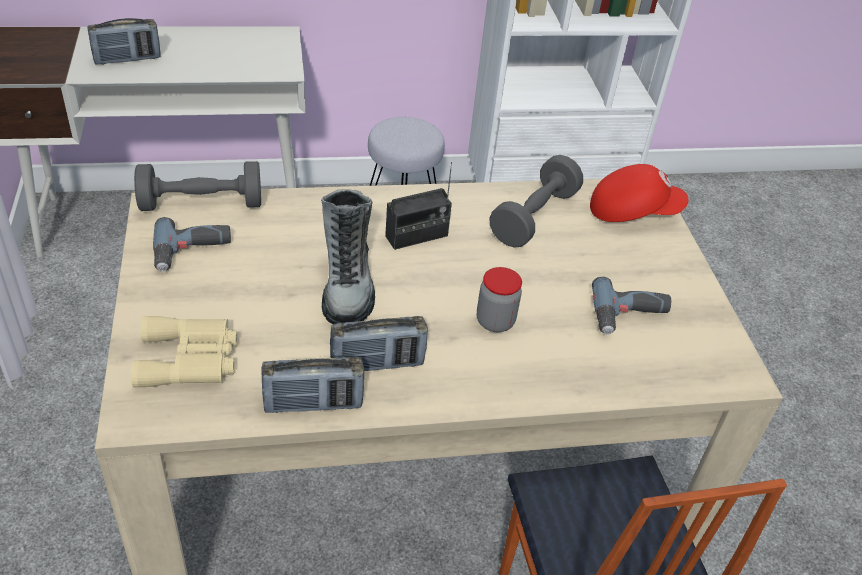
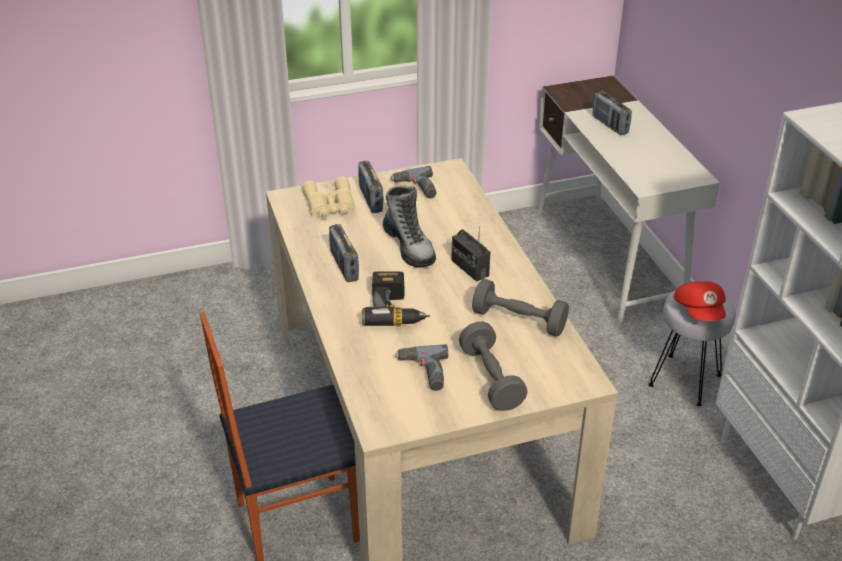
camera: 85 degrees right, 5 degrees down
(202, 204) = (462, 182): grey dumbbell -> grey dumbbell (491, 378)
(313, 404) = (307, 248): radio -> radio (370, 199)
(347, 284) = (409, 246): boot -> boot turned 105 degrees counterclockwise
(495, 321) = (396, 309): jar -> power drill
(632, 211) = (555, 374): red cap -> red cap (700, 311)

